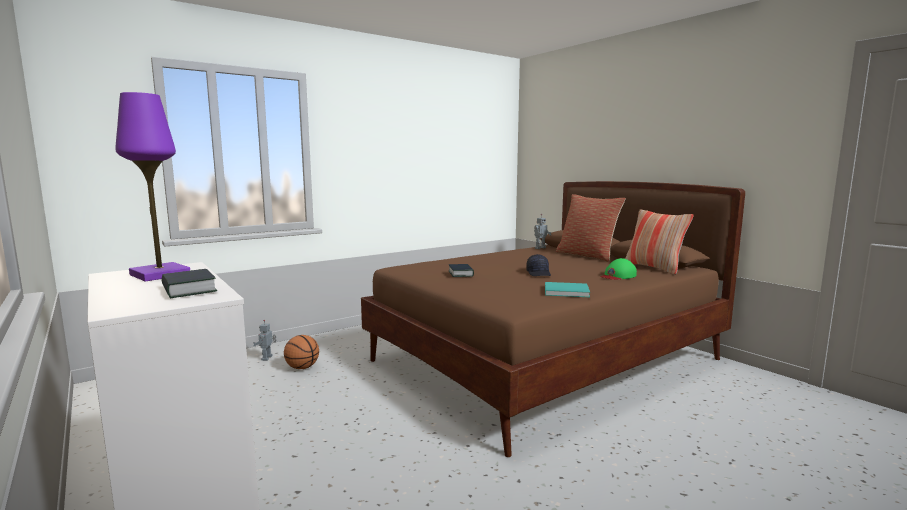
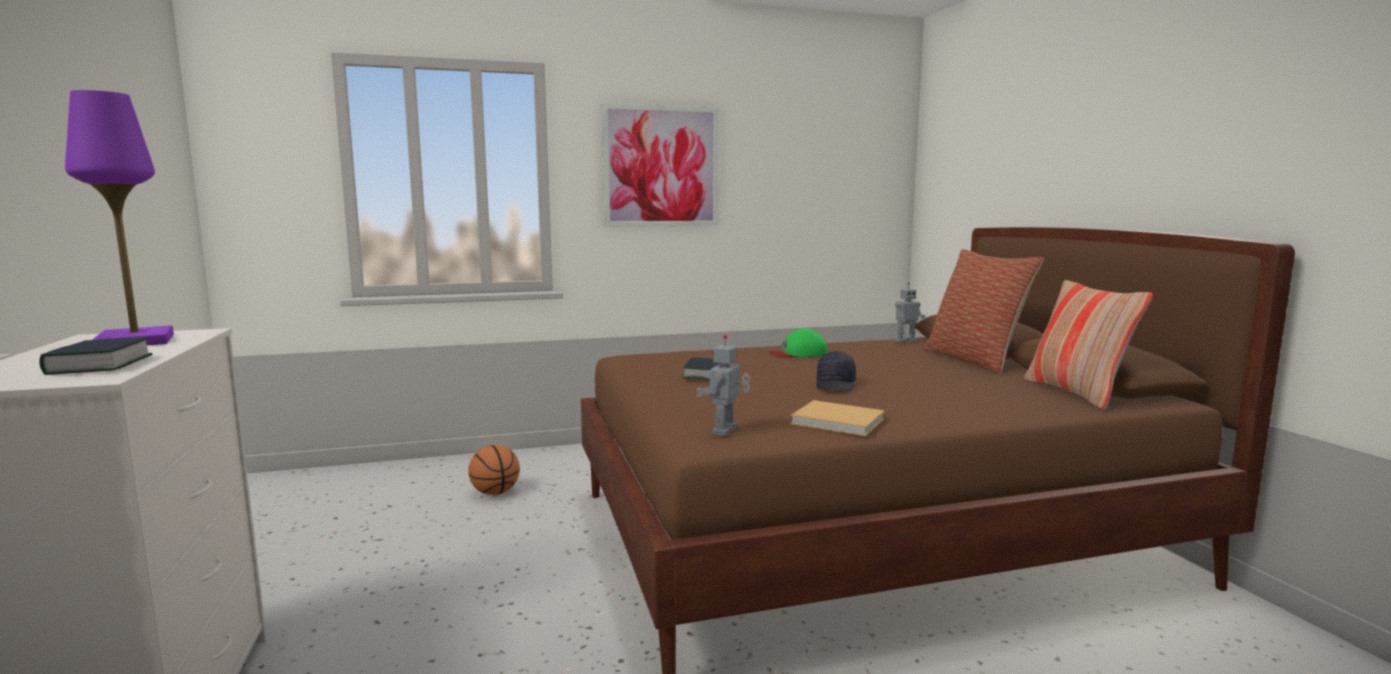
camera: 20 degrees right, 0 degrees up
(267, 358) = (465, 472): toy robot -> toy robot (726, 431)
(380, 144) = (661, 166): none -> picture
(568, 291) = (840, 422): turquoise book -> beige book
(618, 276) = (978, 402): green cap -> green cap (799, 353)

